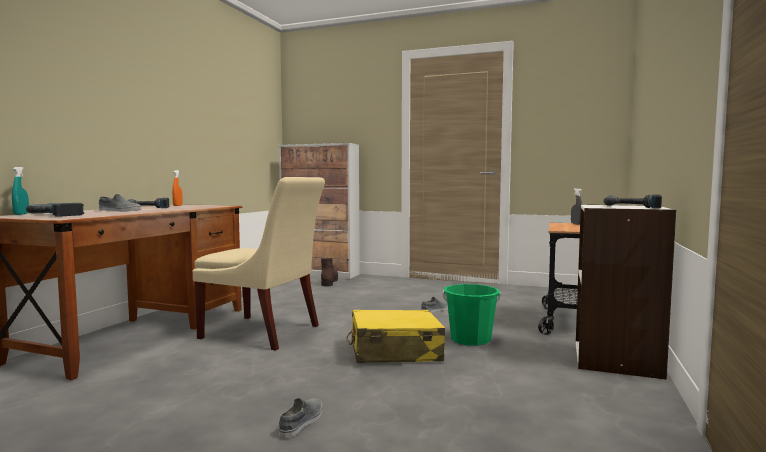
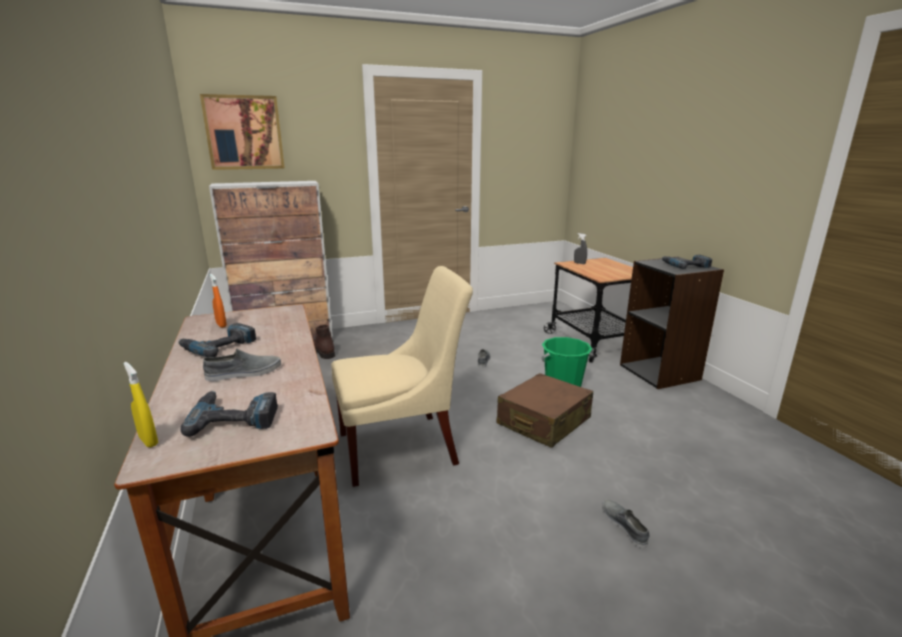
camera: 40 degrees left, 15 degrees up
(21, 214) = (148, 441): turquoise spray bottle -> yellow spray bottle
(315, 110) = (244, 133): none -> picture
(394, 352) = (543, 421): yellow suitcase -> brown suitcase
(618, 360) = (660, 372): white bookcase -> black bookcase

